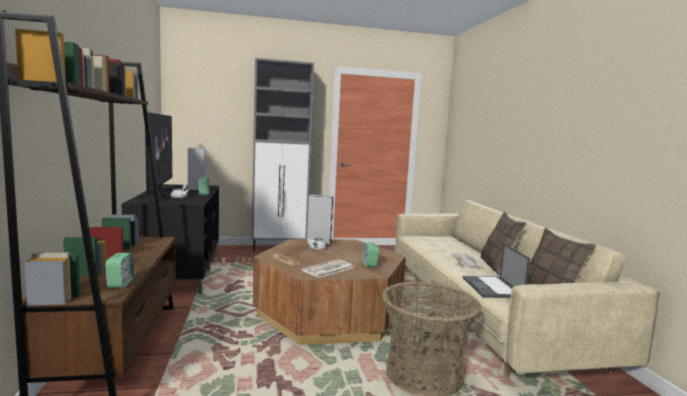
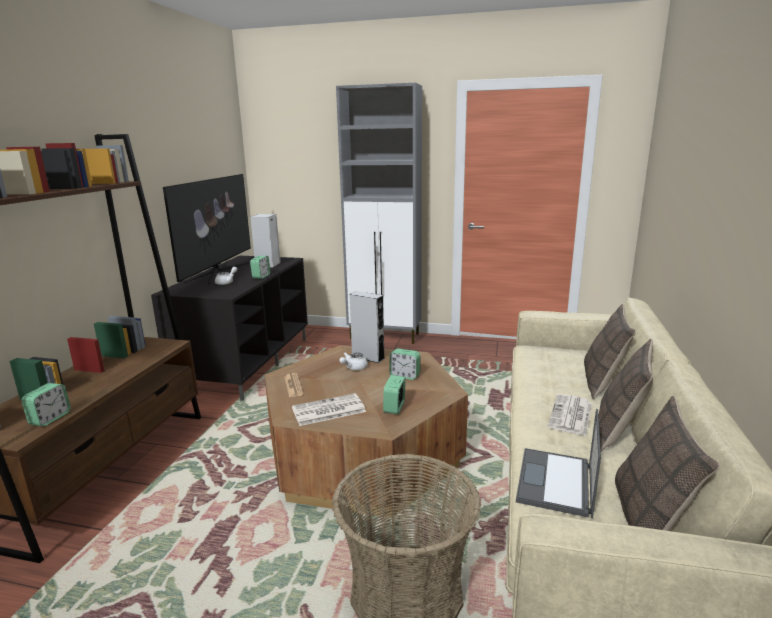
camera: 25 degrees right, 10 degrees up
(356, 250) = (405, 376): none -> alarm clock
(467, 248) = (602, 383): none -> pillow

